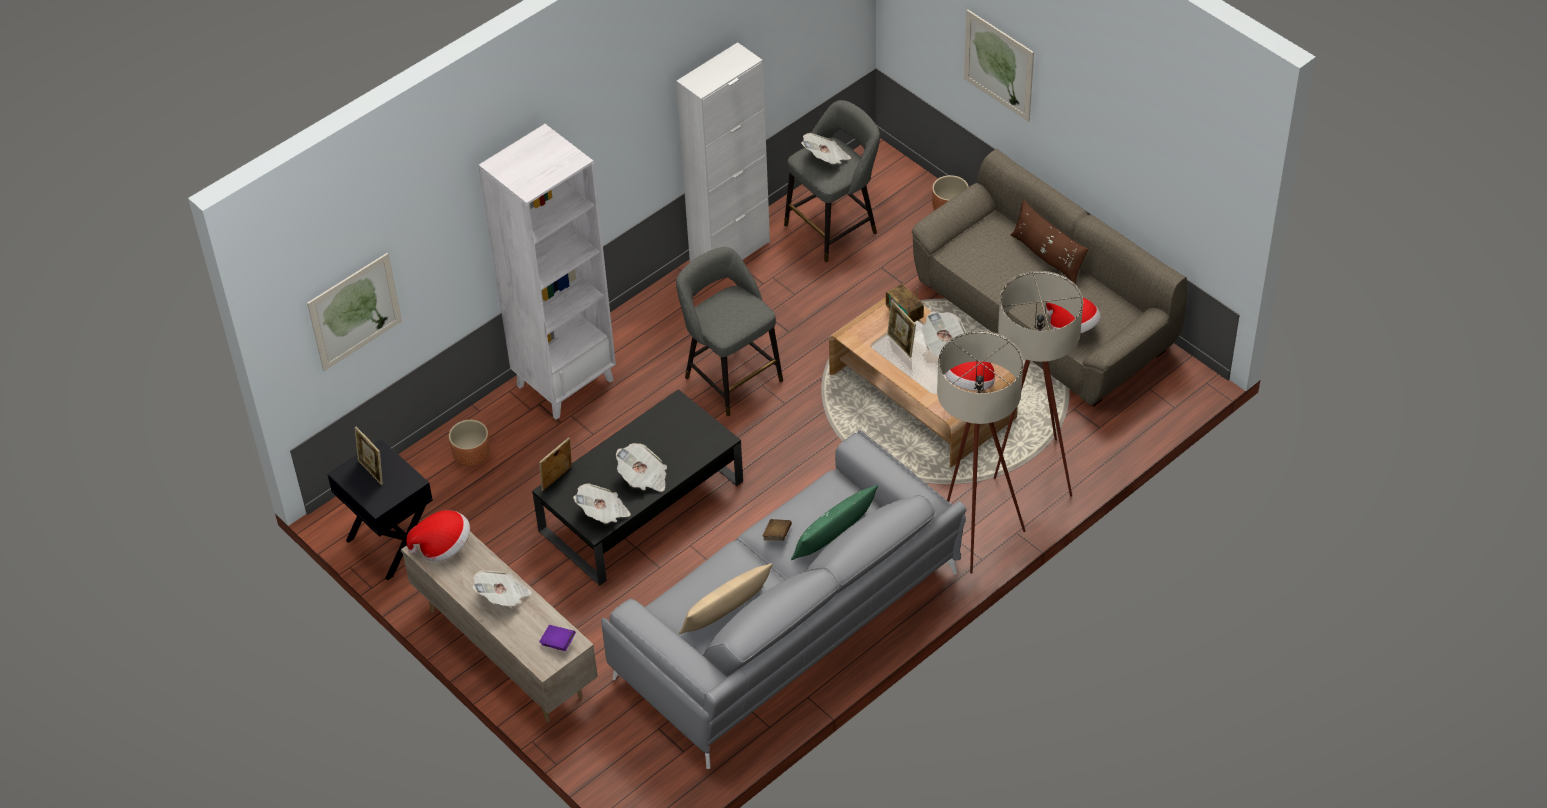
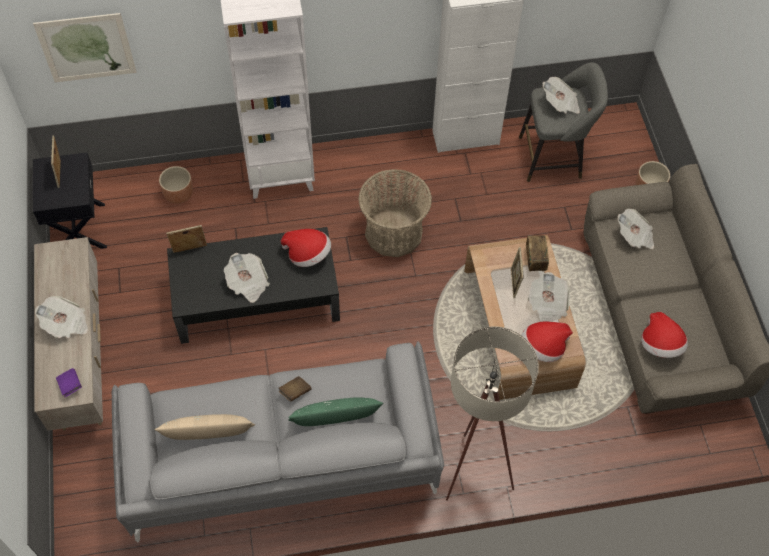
camera: 30 degrees right, 10 degrees up
(443, 546) = (61, 259): hat -> hat (308, 255)
(603, 513) = (199, 295): newspaper -> newspaper (634, 236)
(730, 376) = (394, 232): grey stool -> basket
(998, 65) = (725, 97): picture -> none
(1030, 472) = (554, 440): beige floor lamp -> none
(1047, 256) = (684, 272): brown pillow -> none

